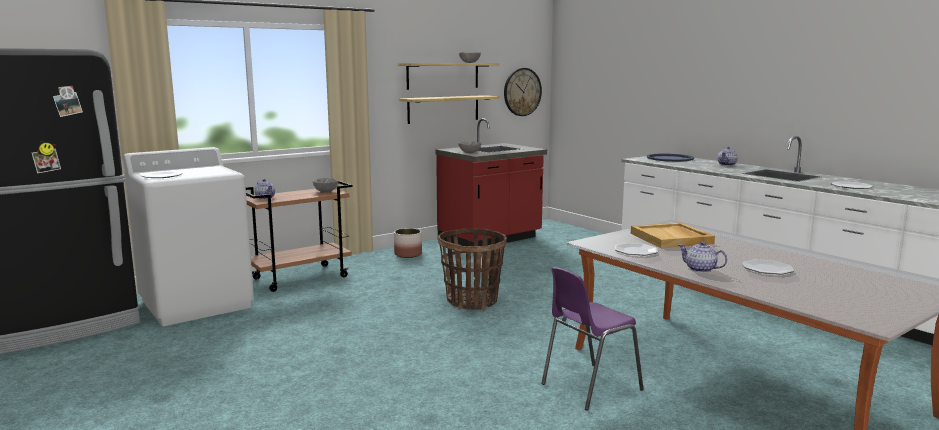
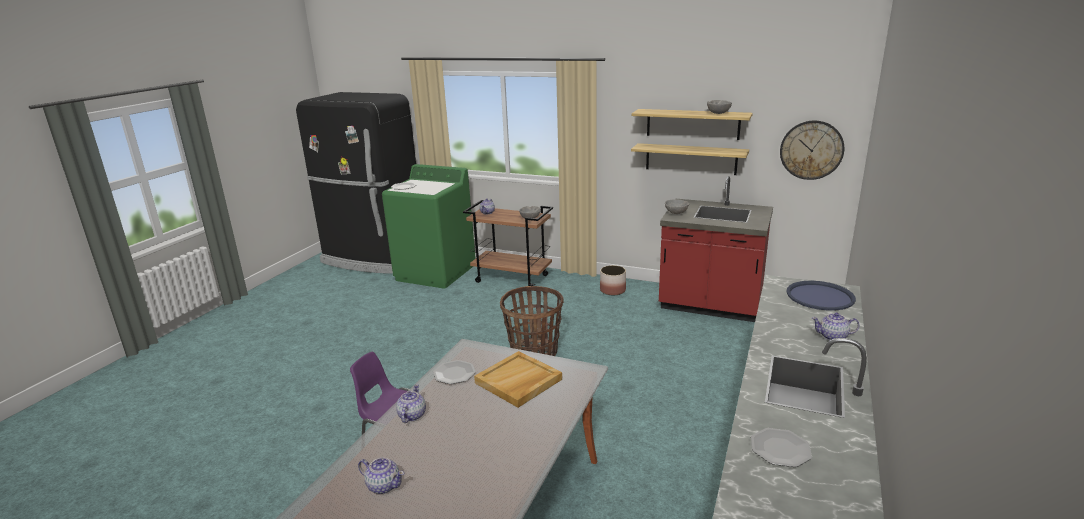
camera: 60 degrees right, 10 degrees up
(197, 303) = (436, 273): white washing machine -> green washing machine
(767, 269) = (439, 451): plate -> none
(811, 288) = (383, 485): none -> teapot

